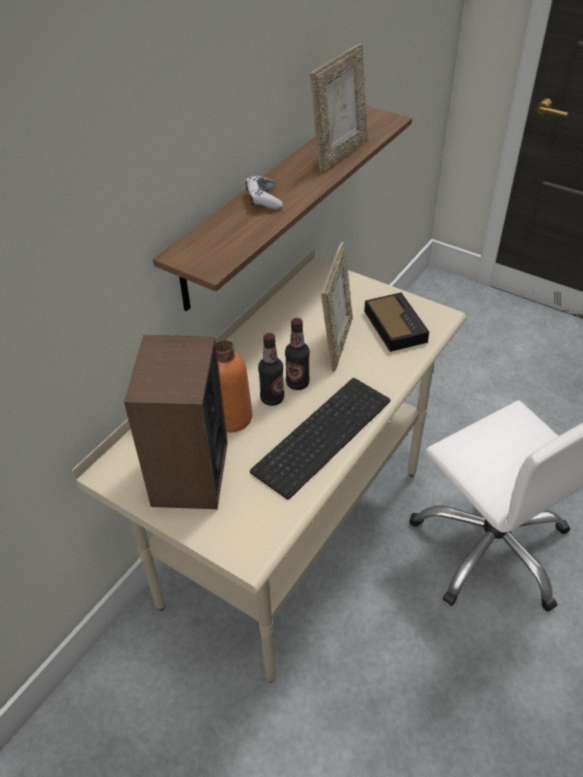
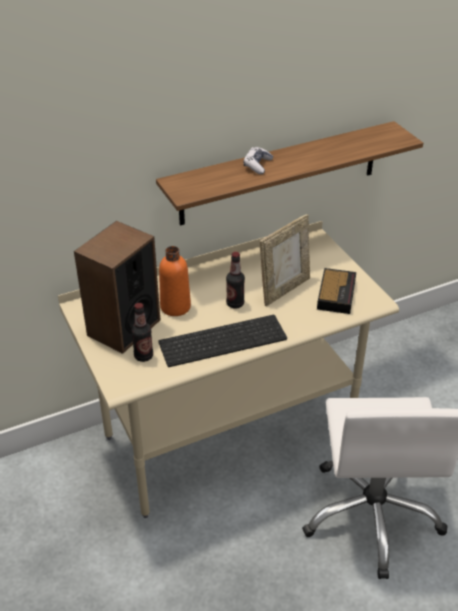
camera: 30 degrees right, 5 degrees down
(272, 398) = (210, 306): bottle -> bottle (143, 356)
(339, 154) = (340, 152): picture frame -> none

